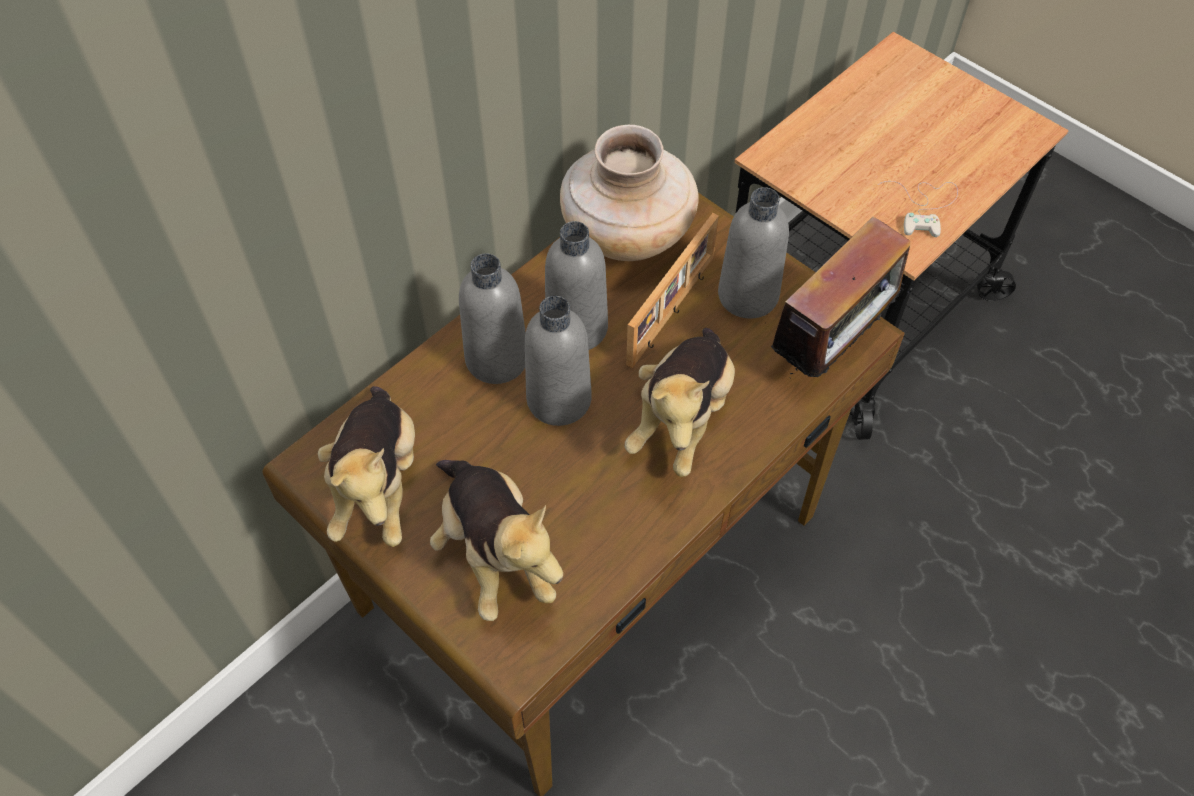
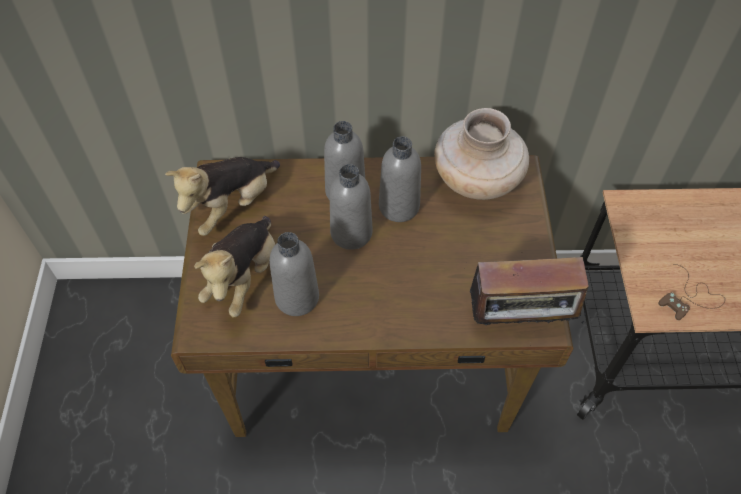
camera: 45 degrees right, 0 degrees up
(673, 311) = (456, 235): picture frame -> none
(682, 418) = (398, 290): plush toy -> none
(748, 295) = (505, 258): grey bottle -> grey bottle (297, 297)
(924, 206) = (690, 298): white game controller -> brown game controller

